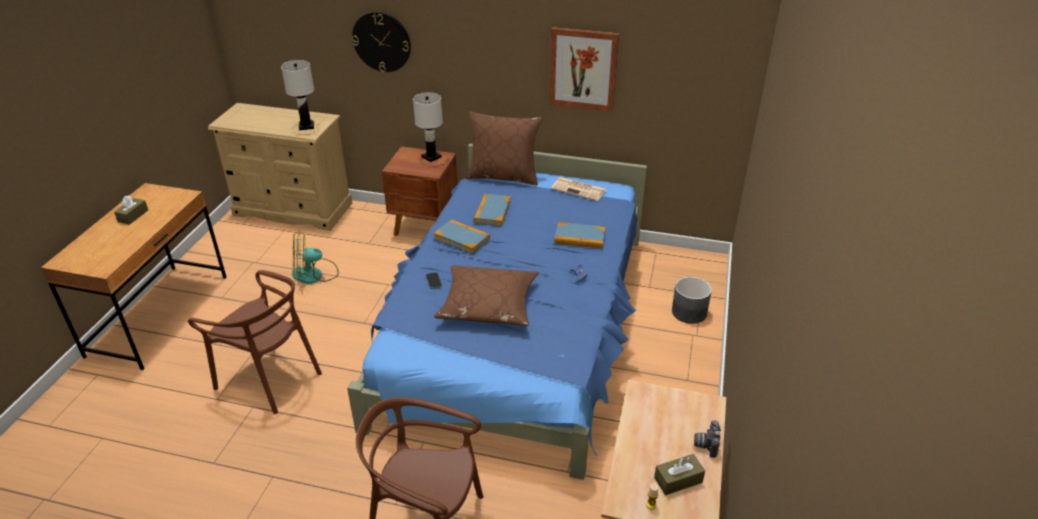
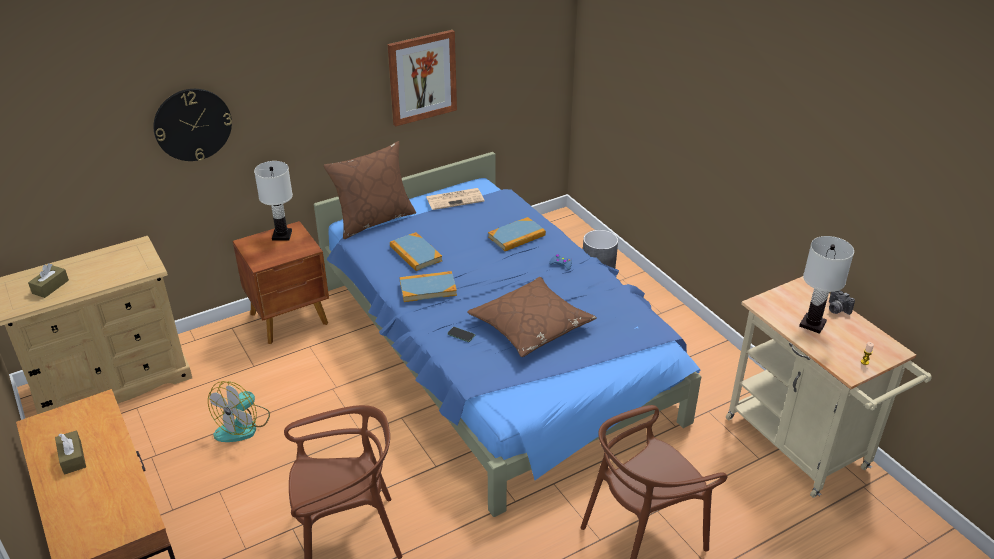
camera: 45 degrees left, 0 degrees up
(306, 126) = (130, 263): white table lamp -> white table lamp (813, 324)
(678, 480) = (855, 339): brown tissue box -> brown tissue box (50, 287)

